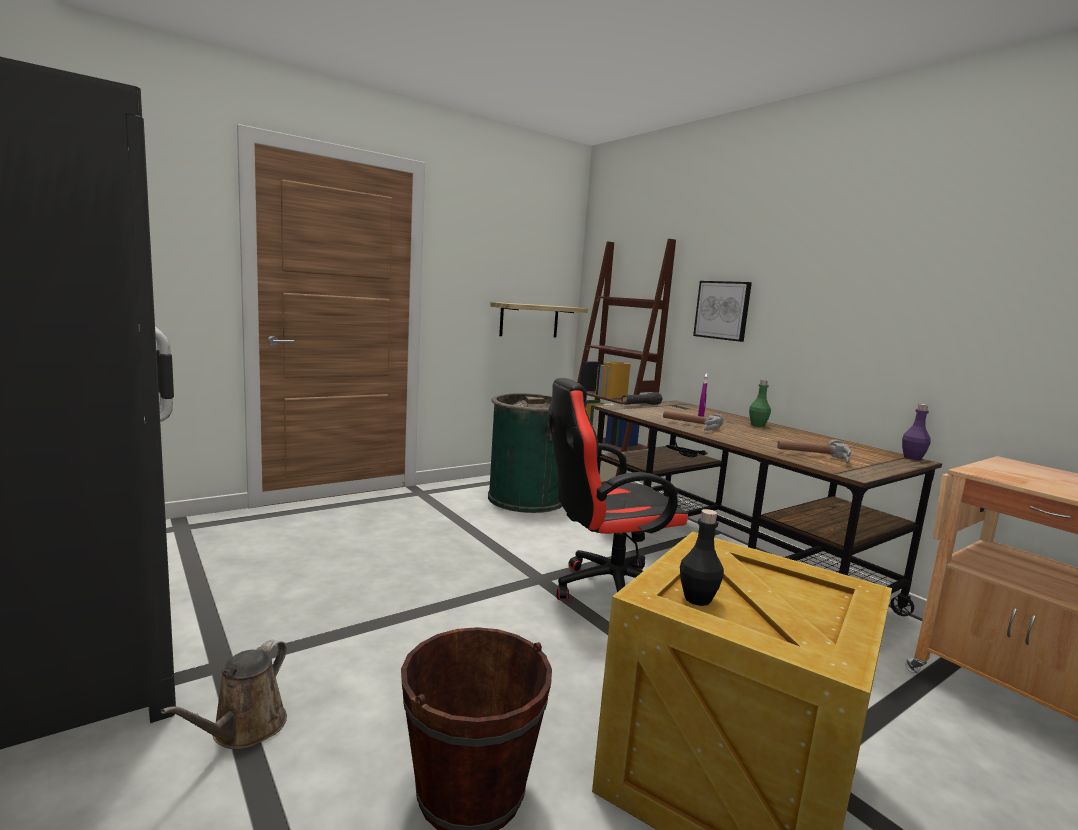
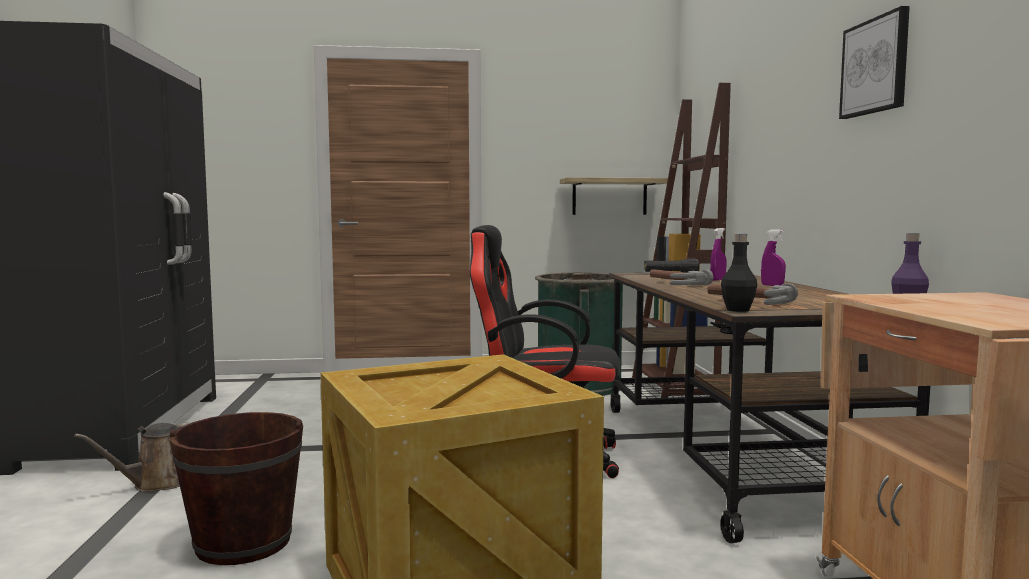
camera: 30 degrees right, 5 degrees down
(697, 599) = (393, 384): black bottle -> black bottle (738, 310)
(722, 310) = (768, 155): picture -> picture (875, 66)
(757, 425) = (772, 285): green bottle -> purple spray bottle

